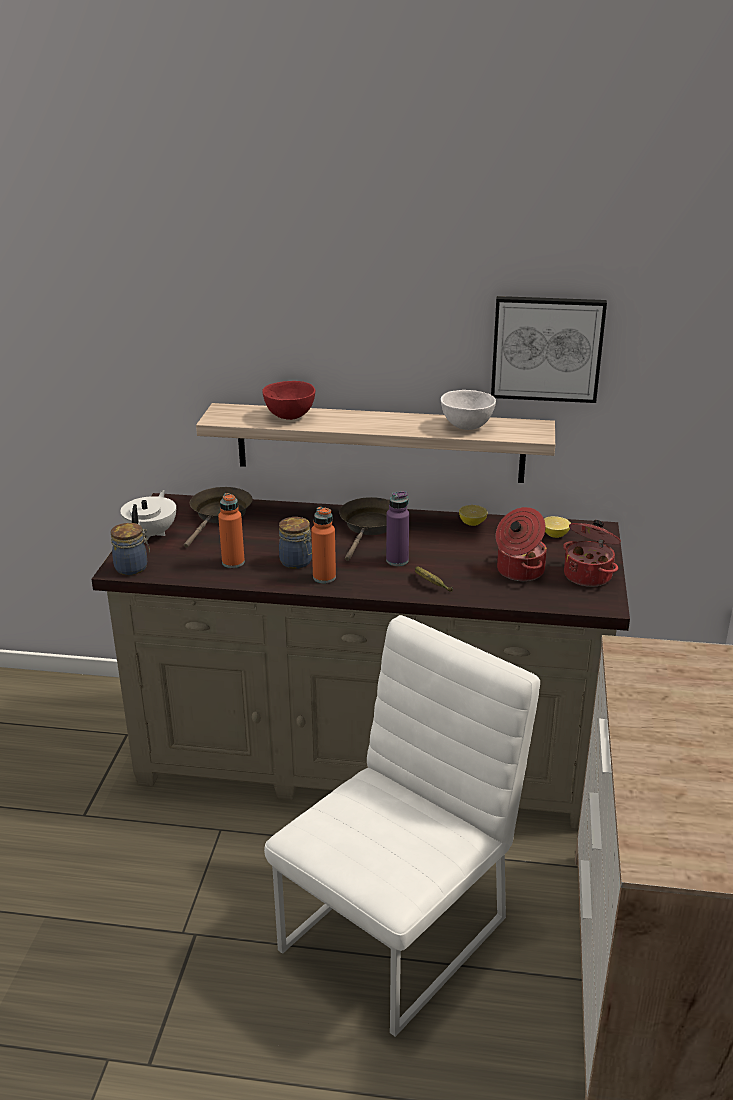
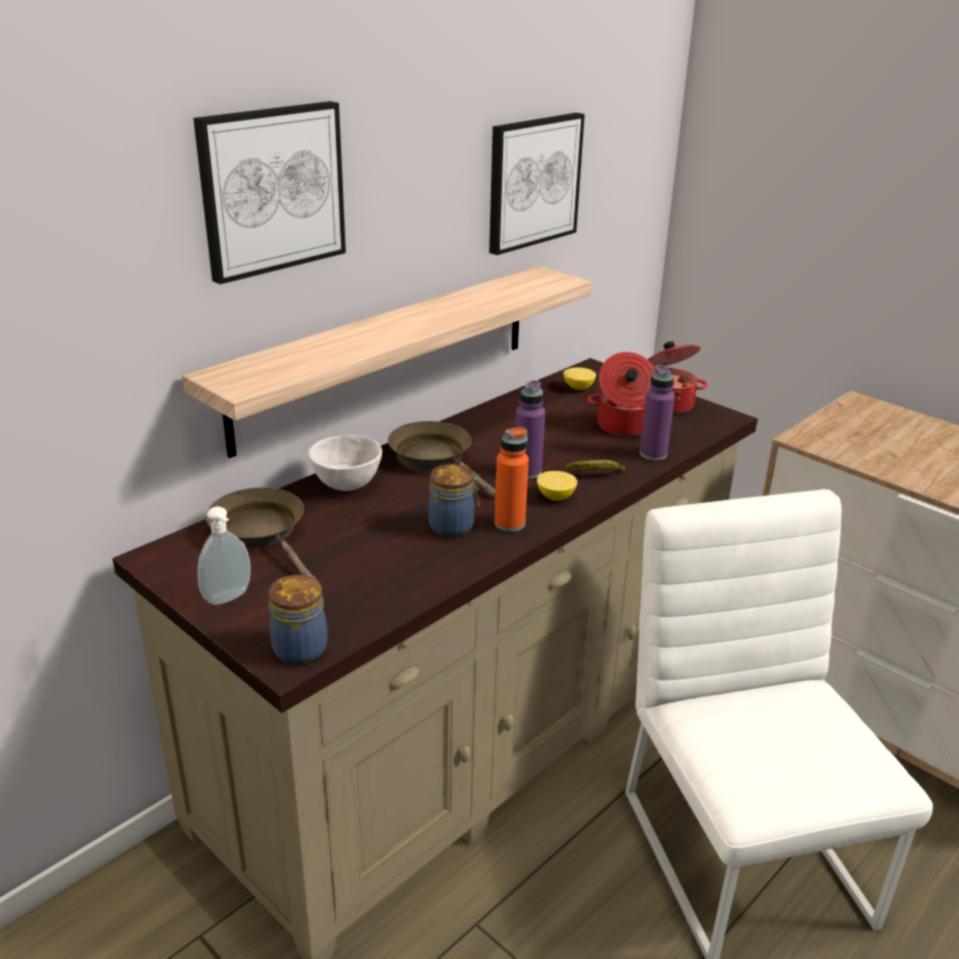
camera: 55 degrees left, 0 degrees up
(152, 533) = (229, 598): white teapot -> soap dispenser
(233, 562) = (396, 567): orange bottle -> none
(283, 305) = (271, 190): none -> picture
(290, 417) = (319, 351): red bowl -> none
(466, 426) = (495, 294): white bowl -> white bowl (346, 485)
(472, 523) = (504, 410): lemon -> lemon (555, 497)
(493, 594) = (653, 454): none -> purple bottle

